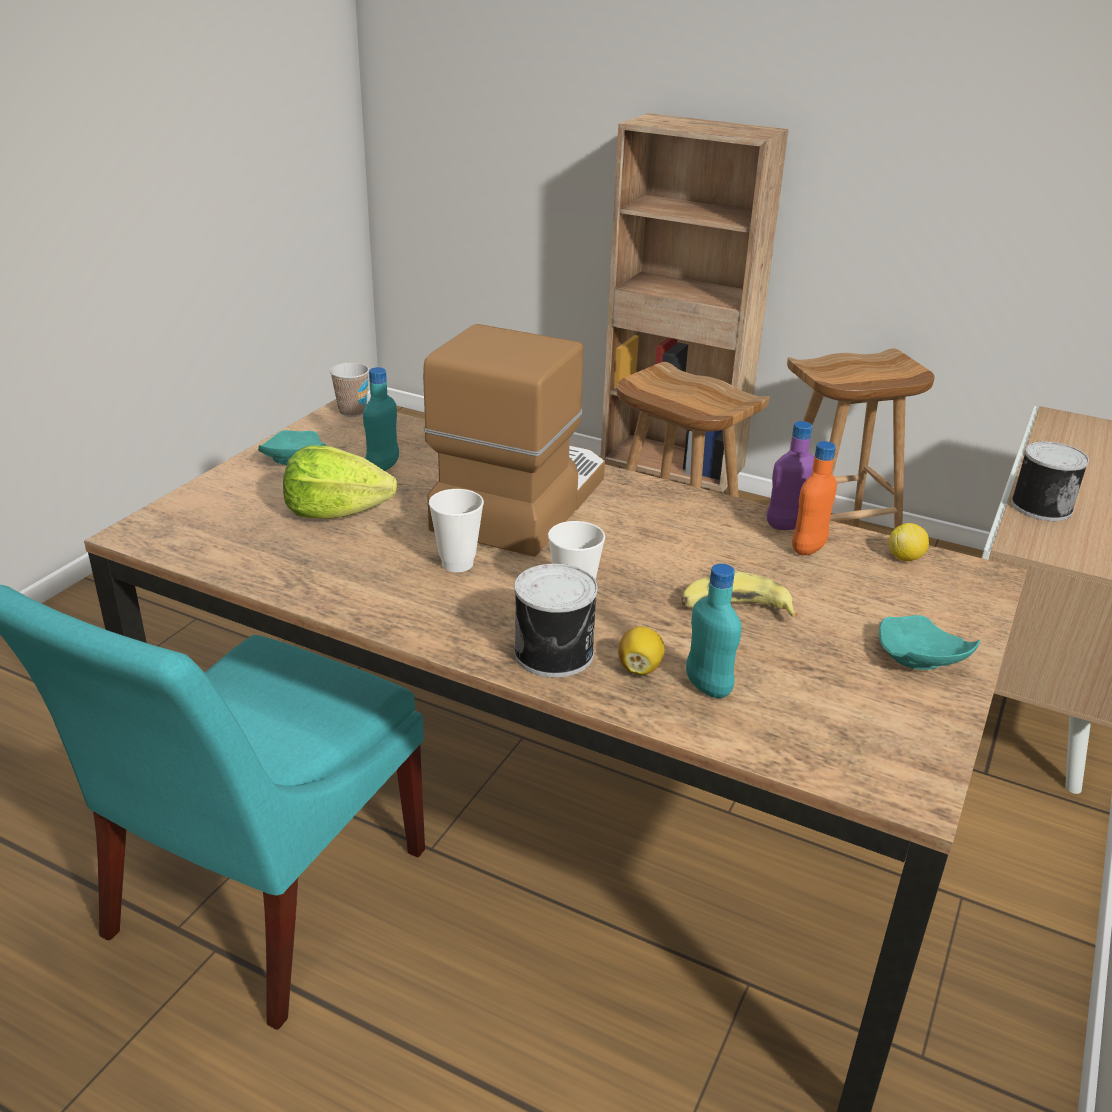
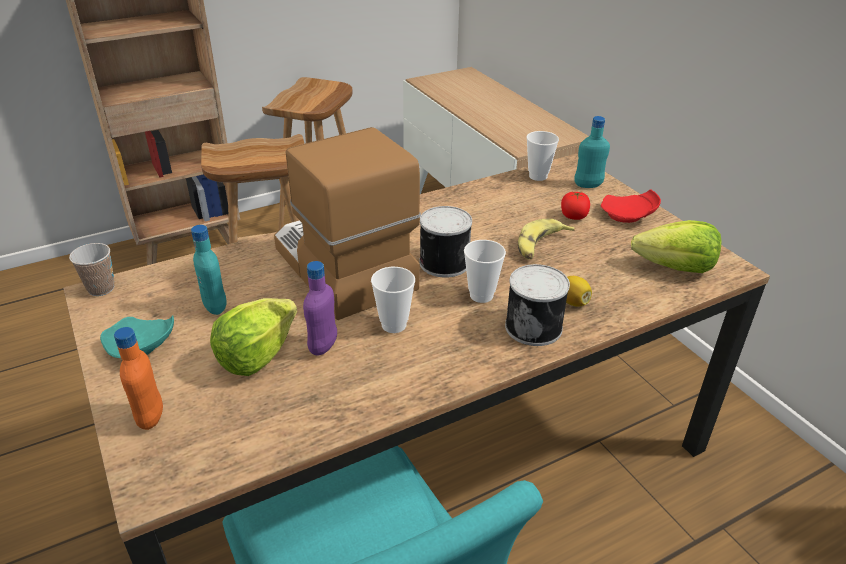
camera: 55 degrees left, 5 degrees up
(707, 687) = (608, 288): turquoise bottle -> turquoise bottle (588, 185)
(787, 526) = (473, 192): purple bottle -> purple bottle (323, 346)
(808, 549) = (503, 197): orange bottle -> orange bottle (150, 417)
(837, 735) = (675, 268): none -> lettuce
(844, 614) = (573, 216): none -> tomato
(905, 558) = (538, 176): lemon -> cup
(918, 659) = (628, 216): turquoise plate -> red plate
(1040, 506) = (494, 126): can -> can (443, 262)

